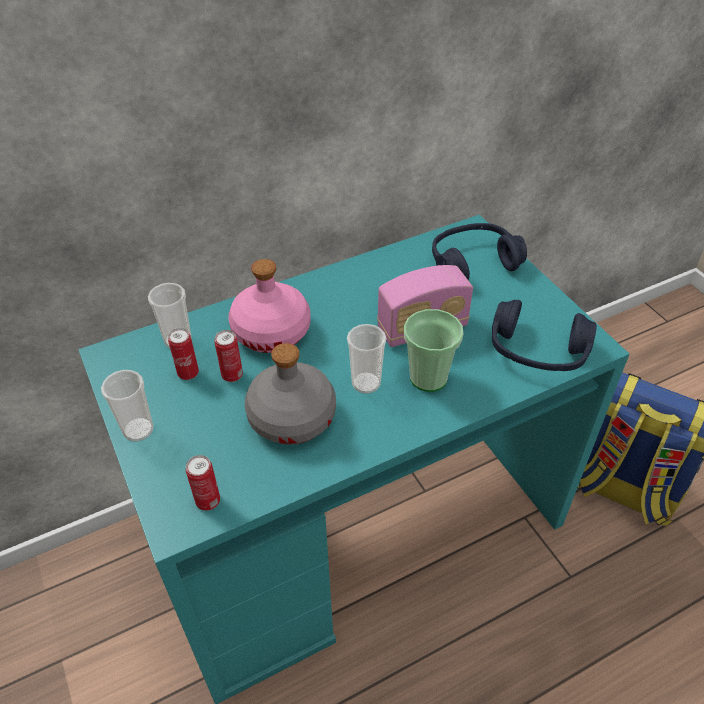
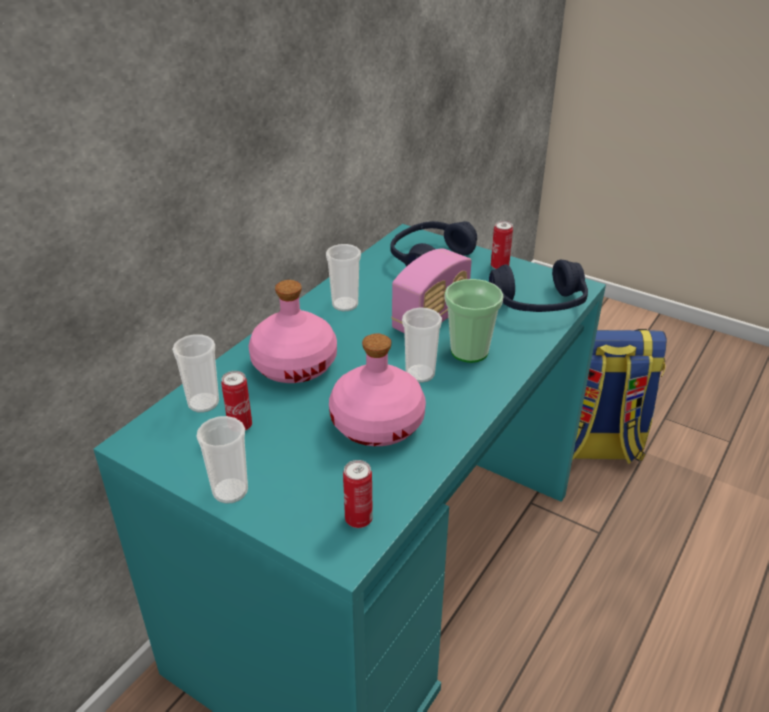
camera: 30 degrees left, 10 degrees down
(232, 375) = (287, 412): can -> can (499, 266)
(293, 418) = (378, 423): grey bottle -> pink bottle
(358, 286) = (345, 304): none -> cup

